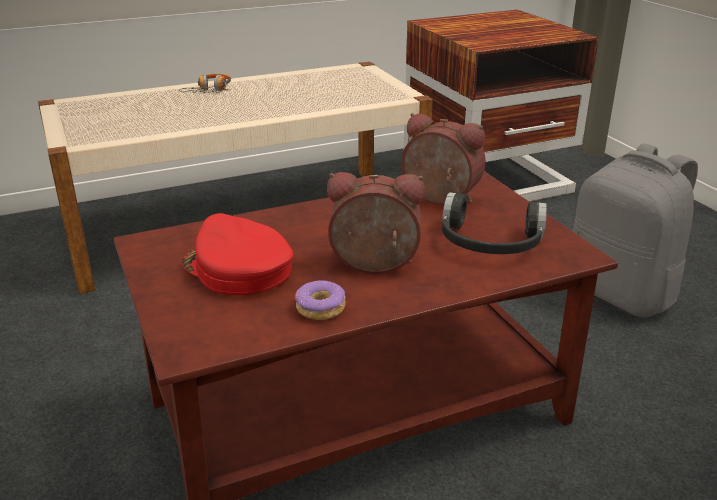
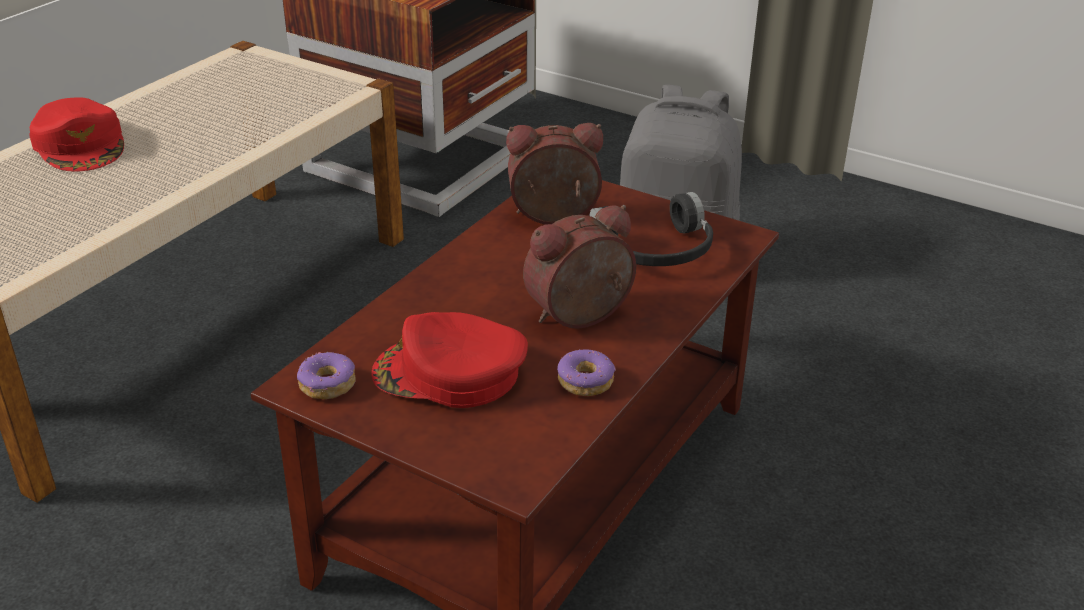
camera: 35 degrees left, 5 degrees up
(158, 248) = (327, 384): none -> donut
(210, 91) = (81, 145): headphones -> red cap

